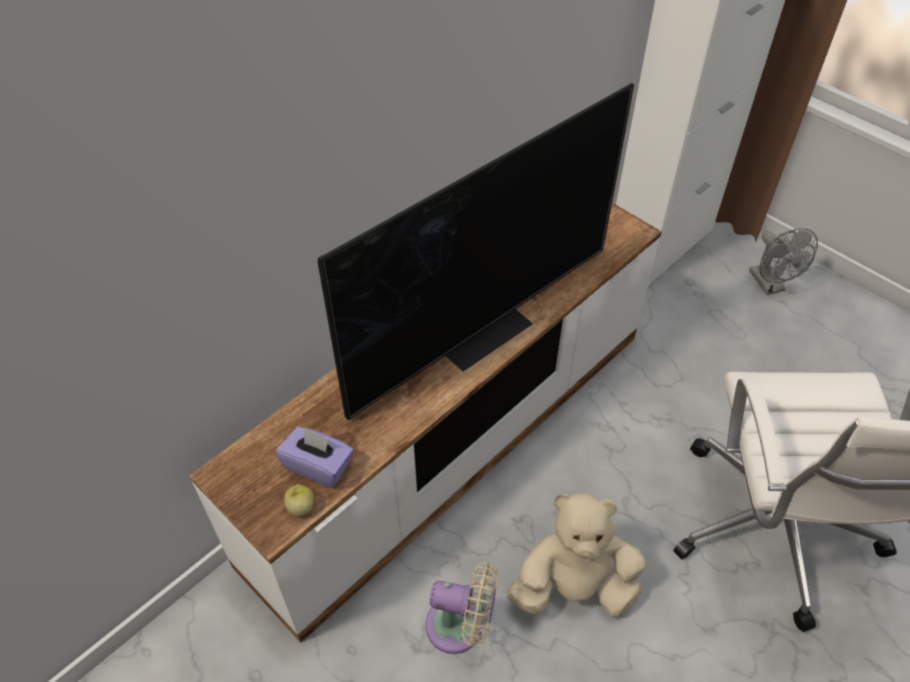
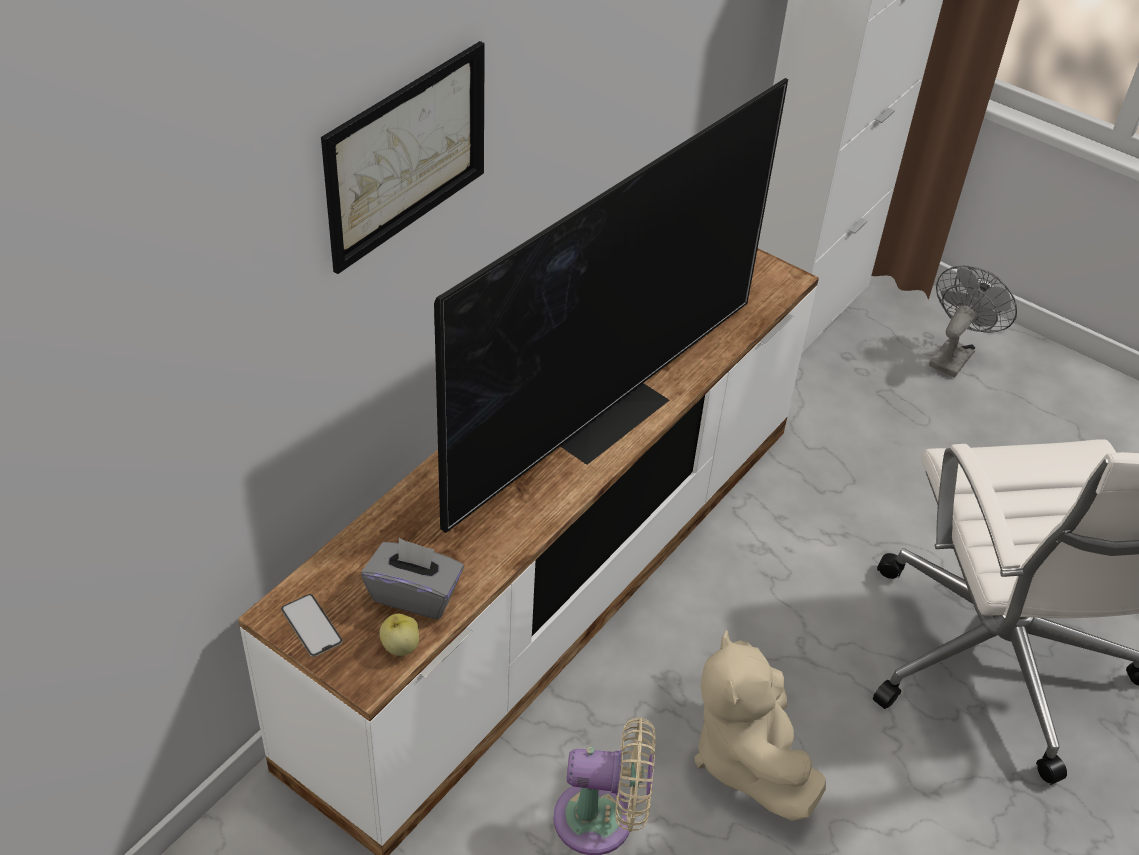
camera: 10 degrees left, 5 degrees down
(240, 485) = (311, 625): none -> phone
(307, 141) = (406, 155): none -> picture
(318, 466) = (414, 594): purple tissue box -> grey tissue box
(573, 587) = (747, 756): beige plush toy -> beige plush toy turned 90 degrees counterclockwise
(770, 285) = (954, 354): grey fan -> grey fan turned 120 degrees counterclockwise

